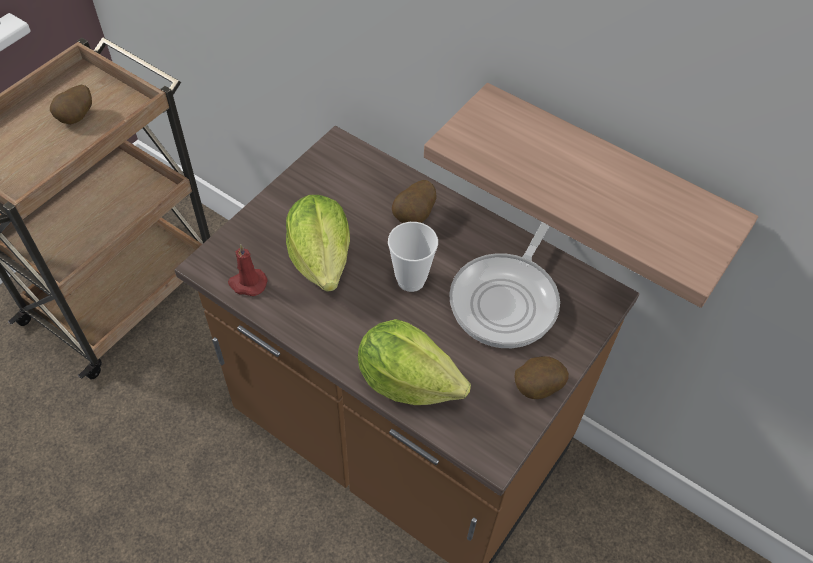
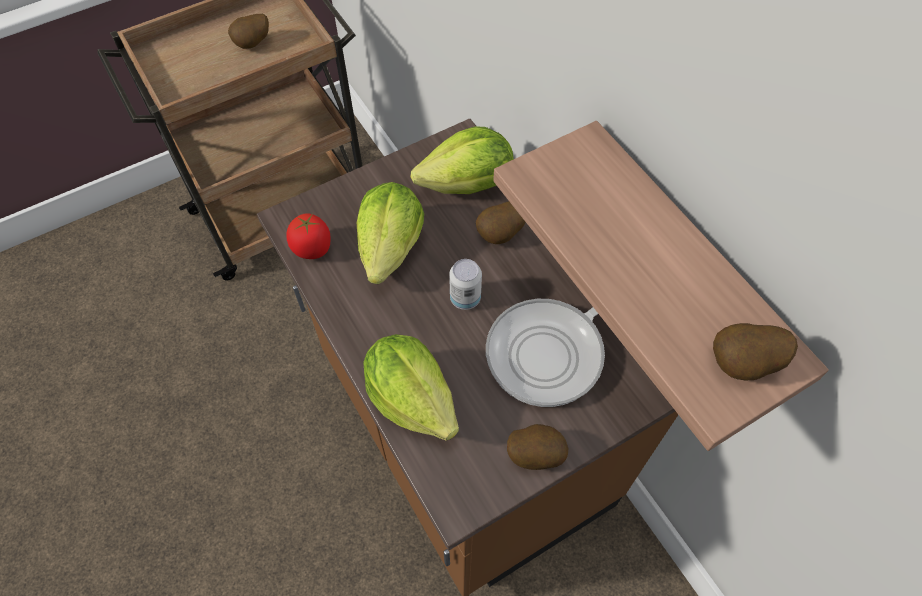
camera: 25 degrees right, 5 degrees up
(247, 283) = (312, 249): red candle -> tomato
(363, 183) = (468, 184): none -> lettuce
(411, 280) = (465, 298): cup -> can
(698, 233) = (743, 365): none -> potato

